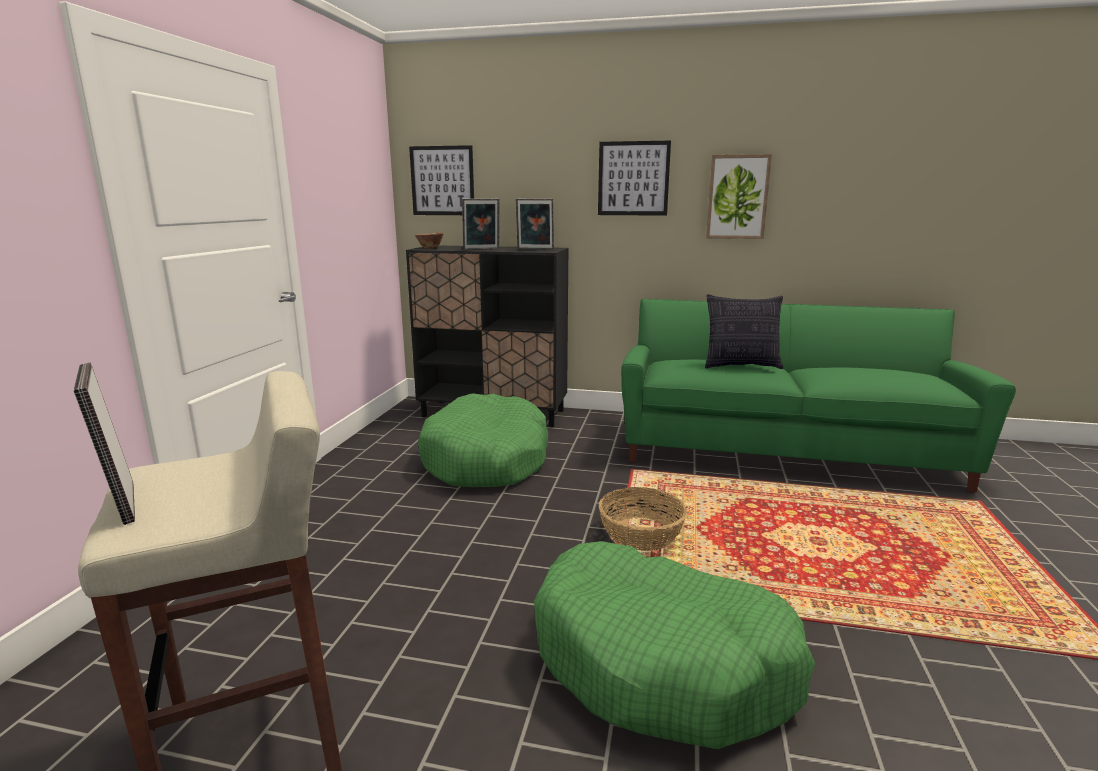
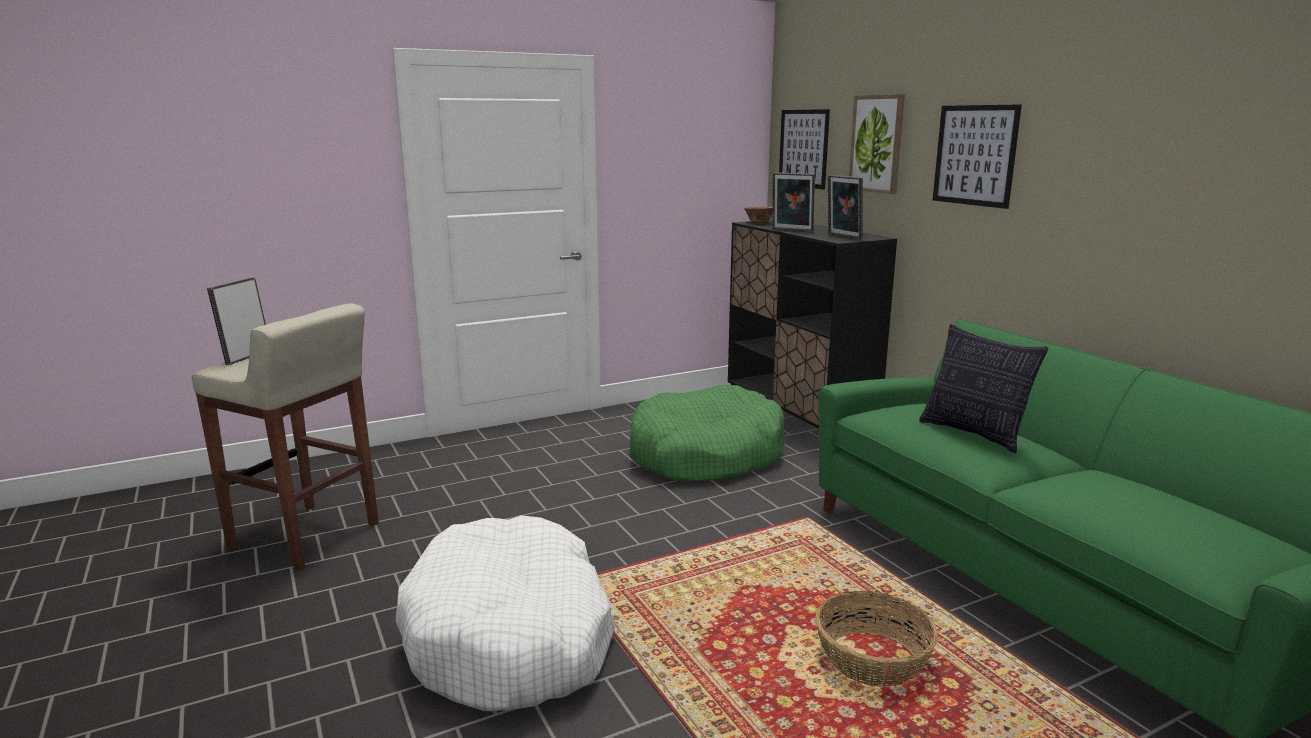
camera: 50 degrees right, 0 degrees up
(641, 535) = (688, 565): basket -> basket (872, 660)
(662, 662) = (511, 637): green dog bed -> white dog bed
(737, 197) = (1100, 190): picture -> picture (877, 144)

